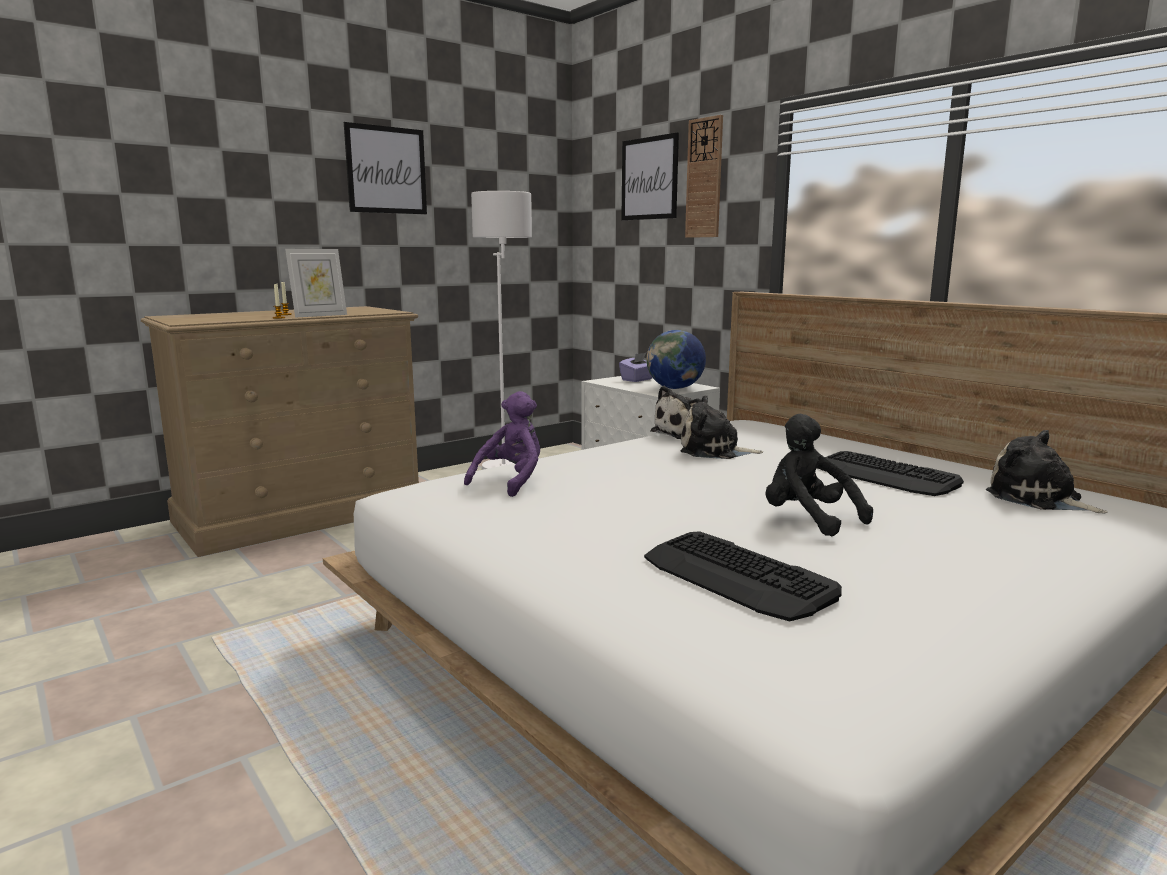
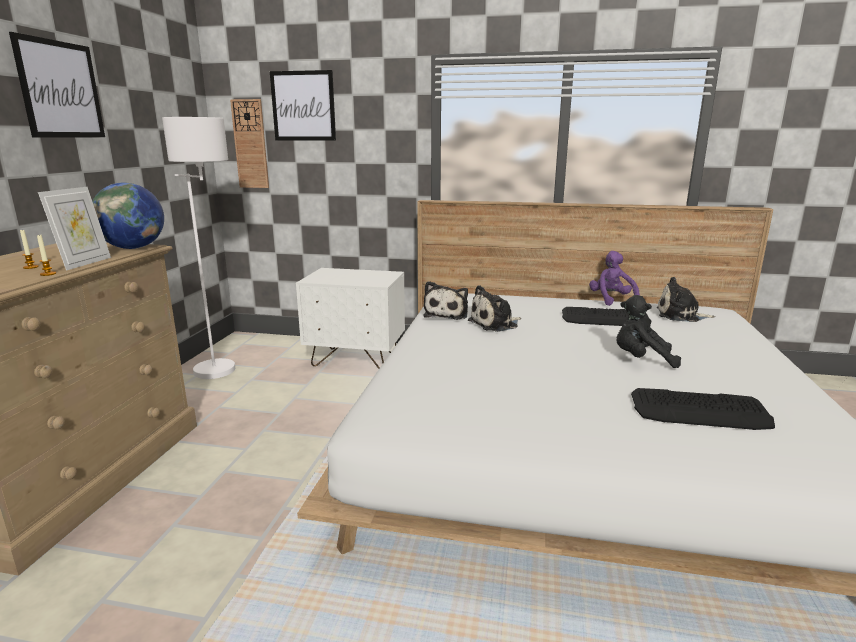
camera: 40 degrees left, 5 degrees up
(511, 481) = (437, 387): purple plush toy -> purple plush toy (611, 300)
(637, 379) = (335, 274): purple tissue box -> none
(675, 388) = (379, 277): globe -> globe (134, 248)
(704, 178) = (362, 110): wall clock -> wall clock (250, 144)

